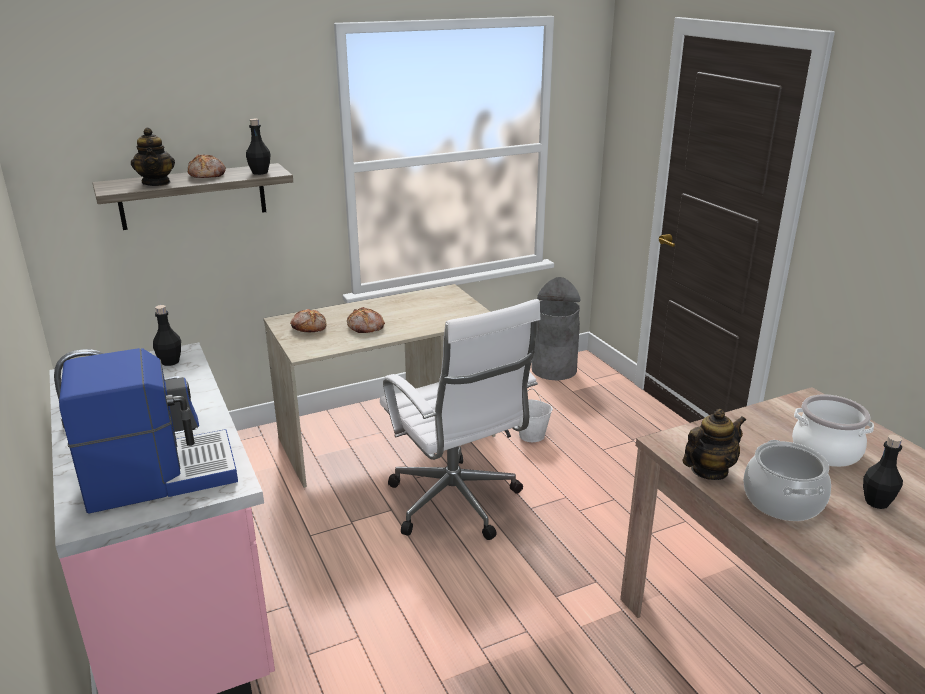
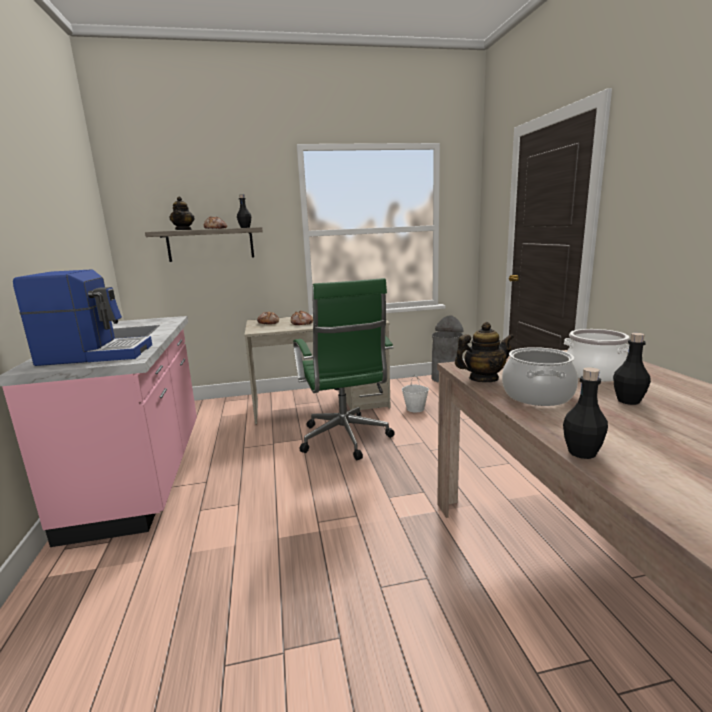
camera: 15 degrees right, 10 degrees down
(170, 362) = (162, 321): black bottle -> black bottle (582, 452)
(456, 505) = (345, 440): white office chair -> green office chair

